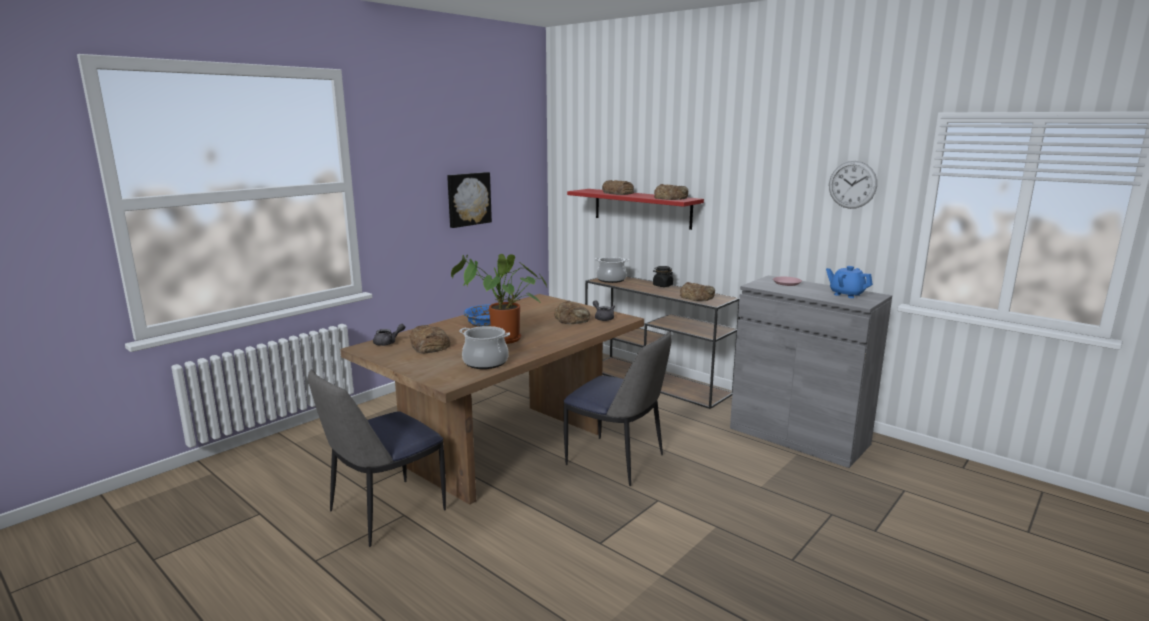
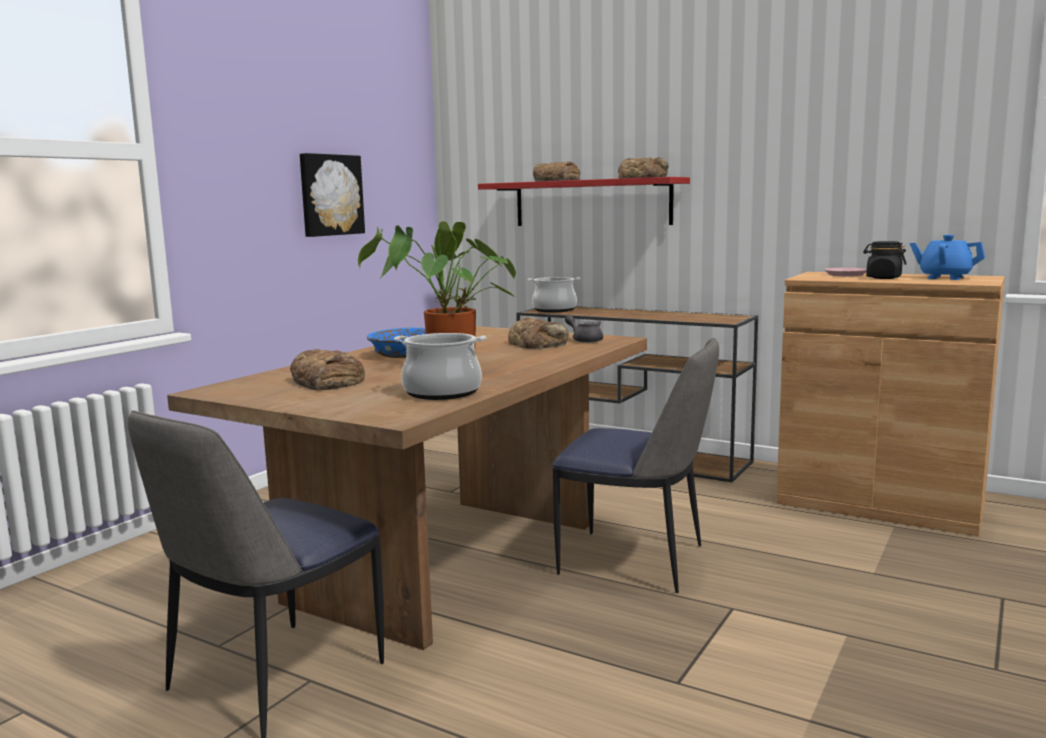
camera: 10 degrees left, 5 degrees down
(388, 343) = (252, 383): grey teapot -> none
(662, 285) = (634, 311): black jar -> black jar (883, 278)
(697, 297) = (695, 317): bread -> none
(798, 436) = (879, 504): grey cabinet -> brown cabinet
(852, 184) = (921, 129): wall clock -> none

